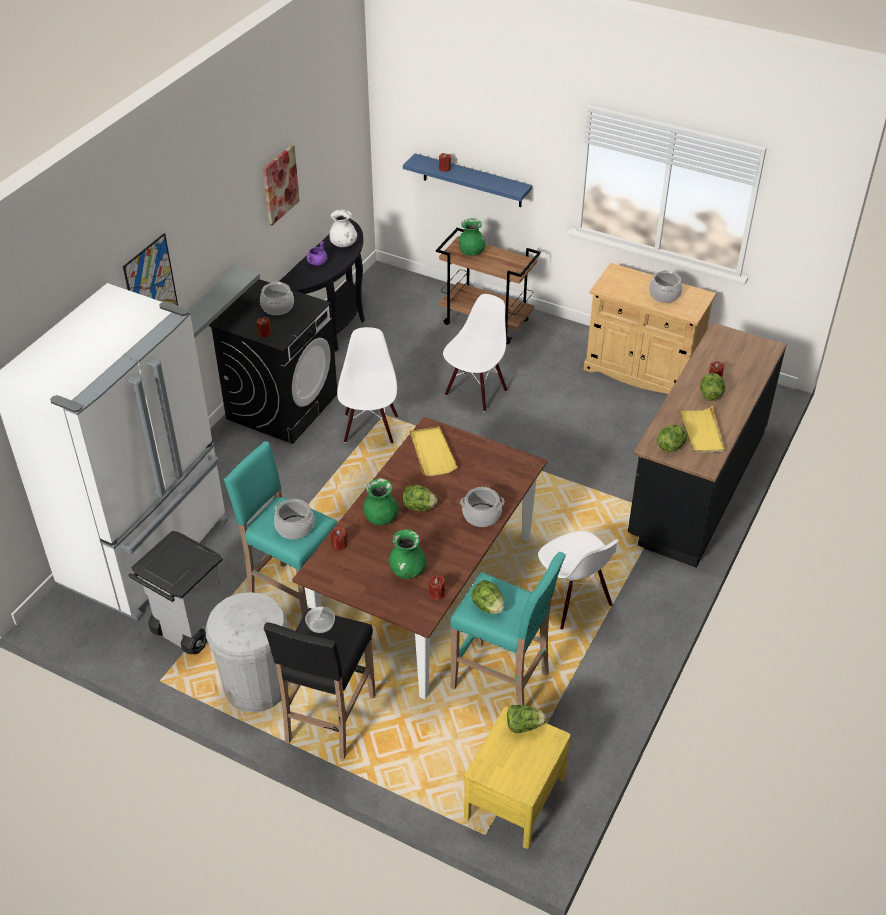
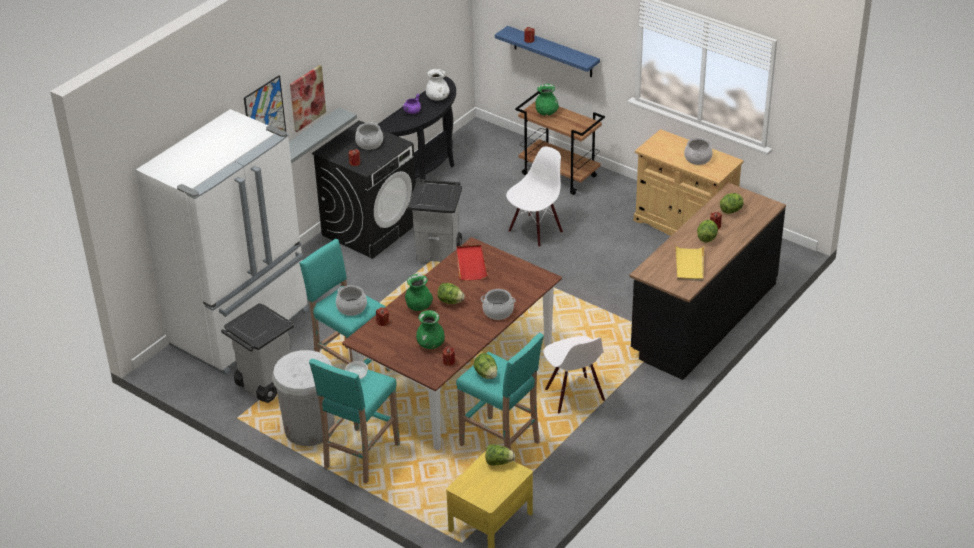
camera: 10 degrees right, 5 degrees down
(280, 184) = (383, 44): picture -> picture (307, 98)
(329, 720) = (360, 457): black stool -> turquoise stool
(370, 428) = (439, 252): white chair -> grey trash can
(432, 453) = (471, 264): yellow tray -> red tray
(671, 446) = (661, 273): lettuce -> lettuce (731, 210)

